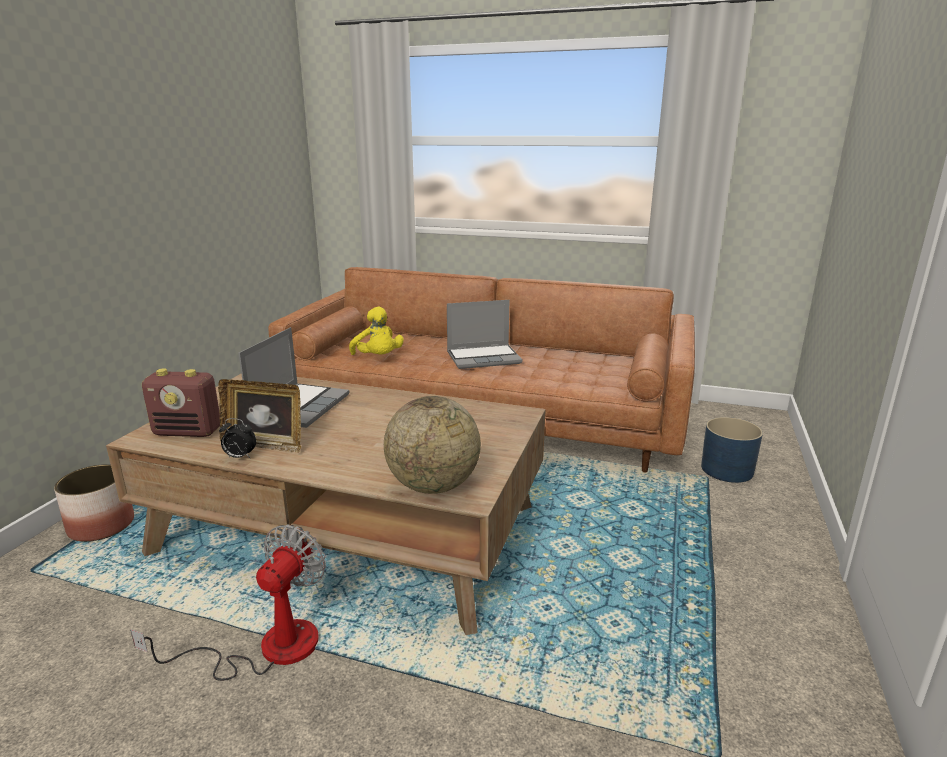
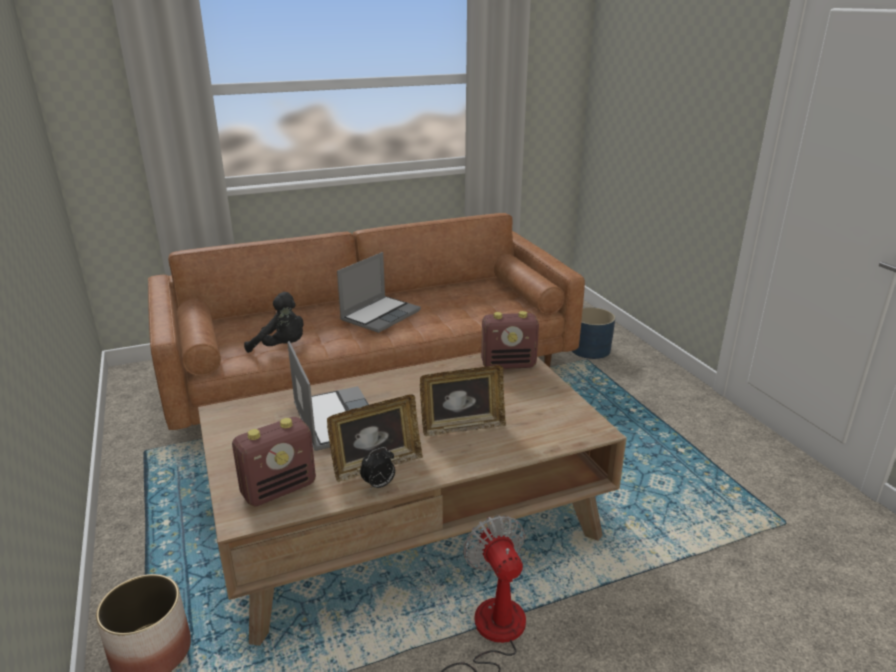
camera: 40 degrees left, 5 degrees up
(369, 446) = (462, 427): none -> picture frame
(378, 358) = (281, 347): yellow plush toy -> black plush toy
(433, 486) = (561, 434): globe -> none
(499, 418) = (509, 364): none -> radio

